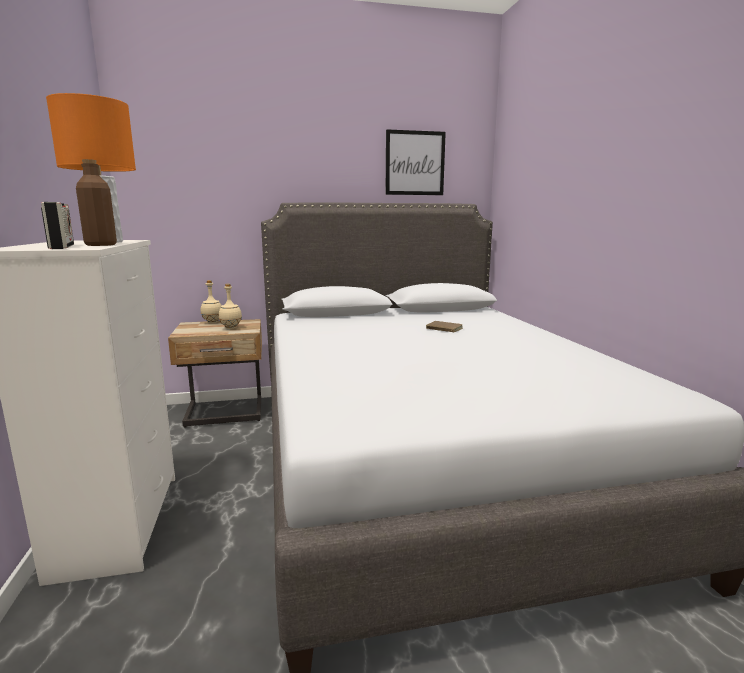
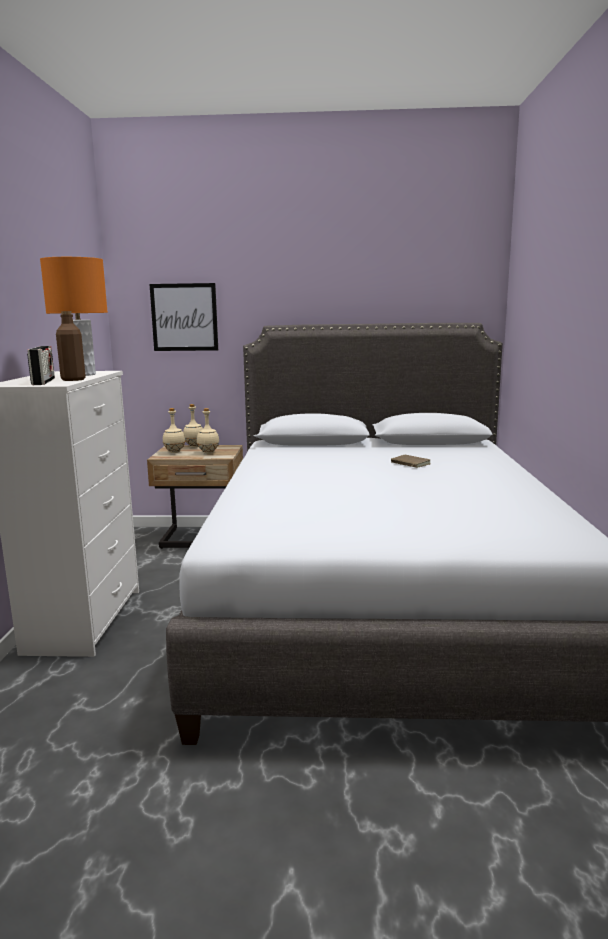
camera: 15 degrees right, 0 degrees up
(194, 329) = (174, 452): none -> beige bottle
(415, 163) = (412, 278): picture -> picture (184, 317)

